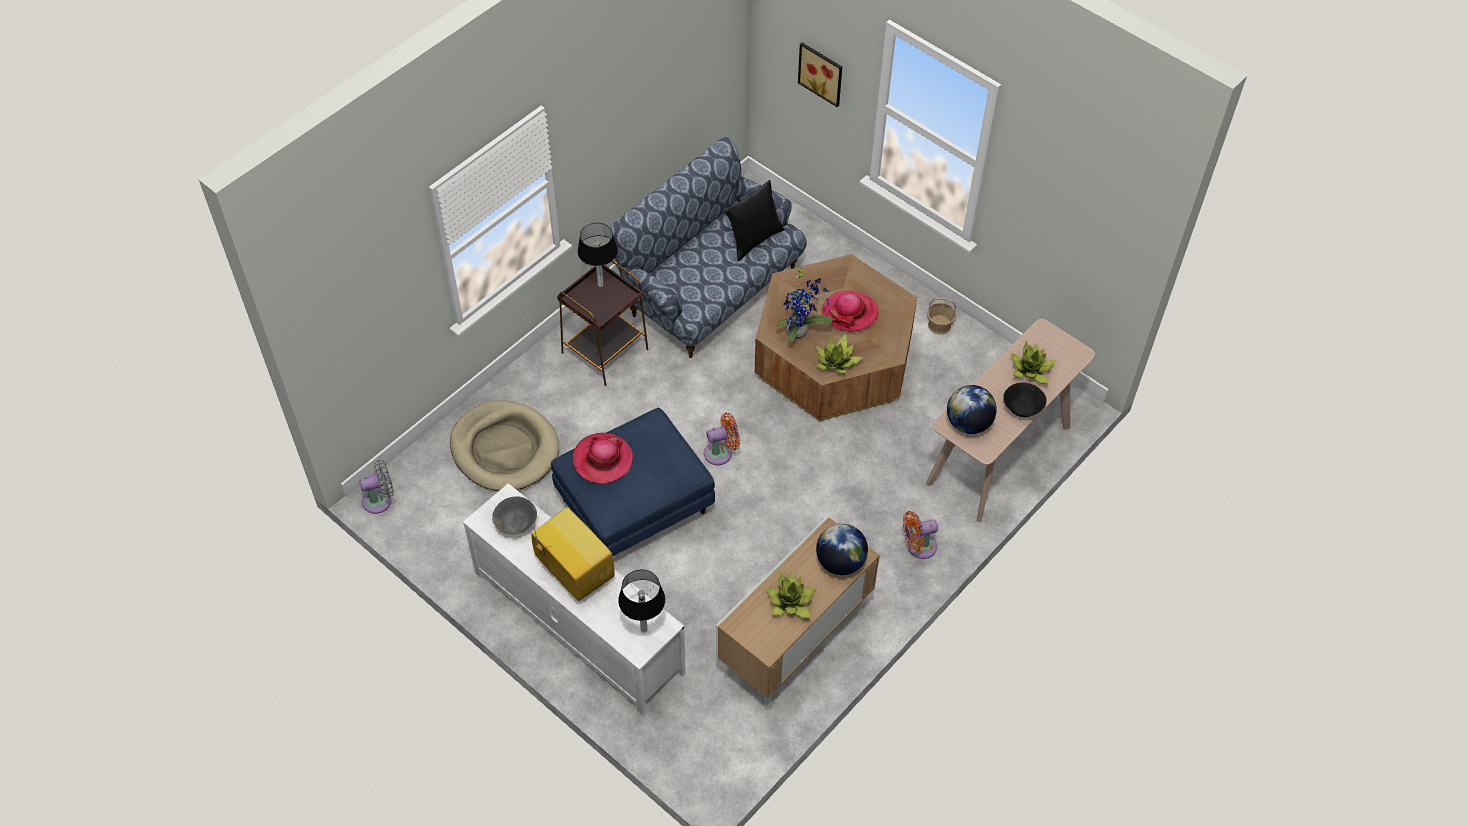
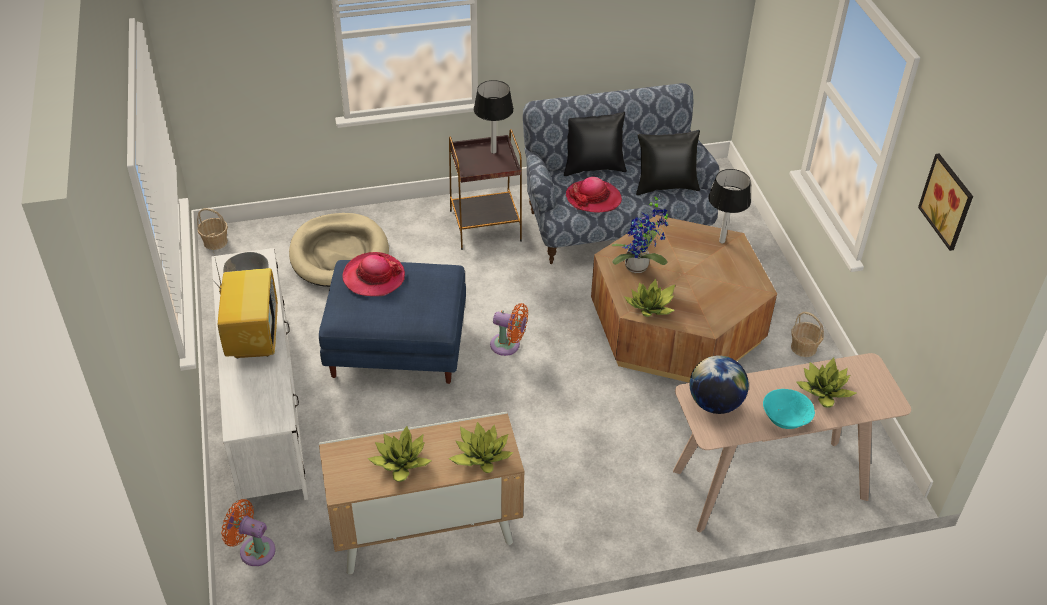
camera: 35 degrees right, 10 degrees down
(380, 500) = (215, 241): grey fan -> basket
(643, 629) = (259, 412): table lamp -> table lamp (721, 241)
(681, 252) = (593, 167): none -> black pillow
(822, 72) = (791, 42): picture -> picture (949, 201)
(840, 562) = (480, 456): globe -> potted plant
(850, 313) = (699, 275): hat -> hat (593, 198)
(918, 547) = (617, 519): orange fan -> orange fan (253, 550)
(1022, 408) = (785, 419): black bowl -> turquoise bowl

